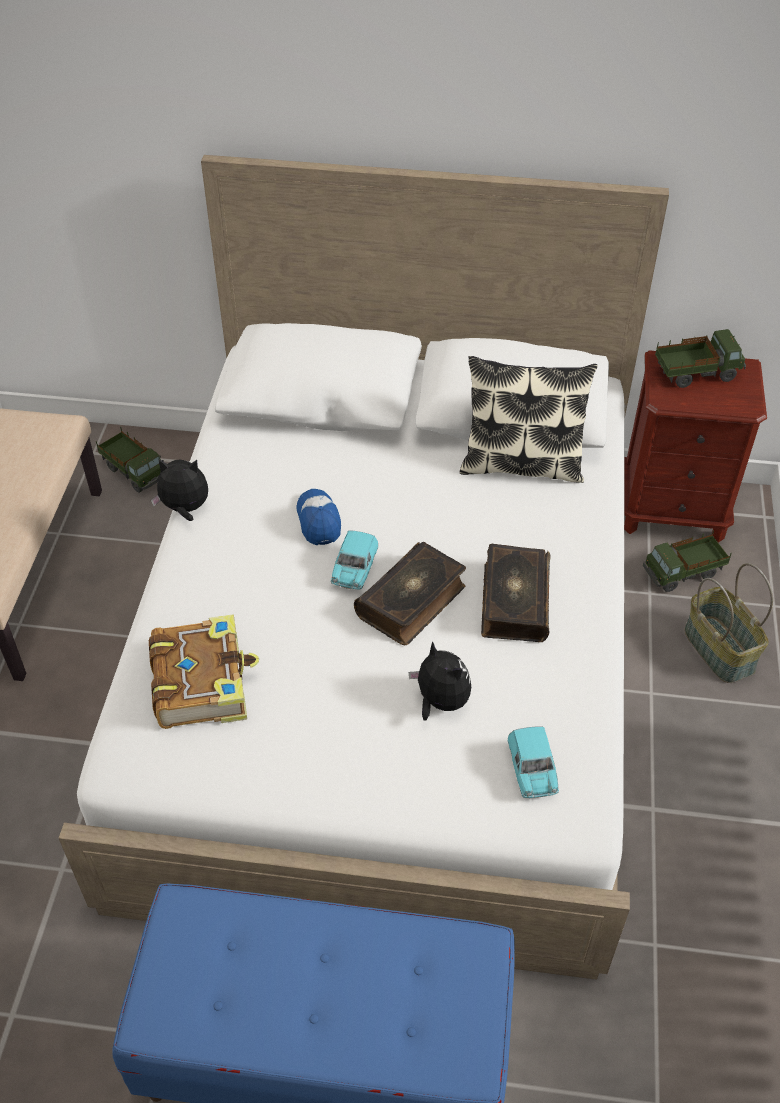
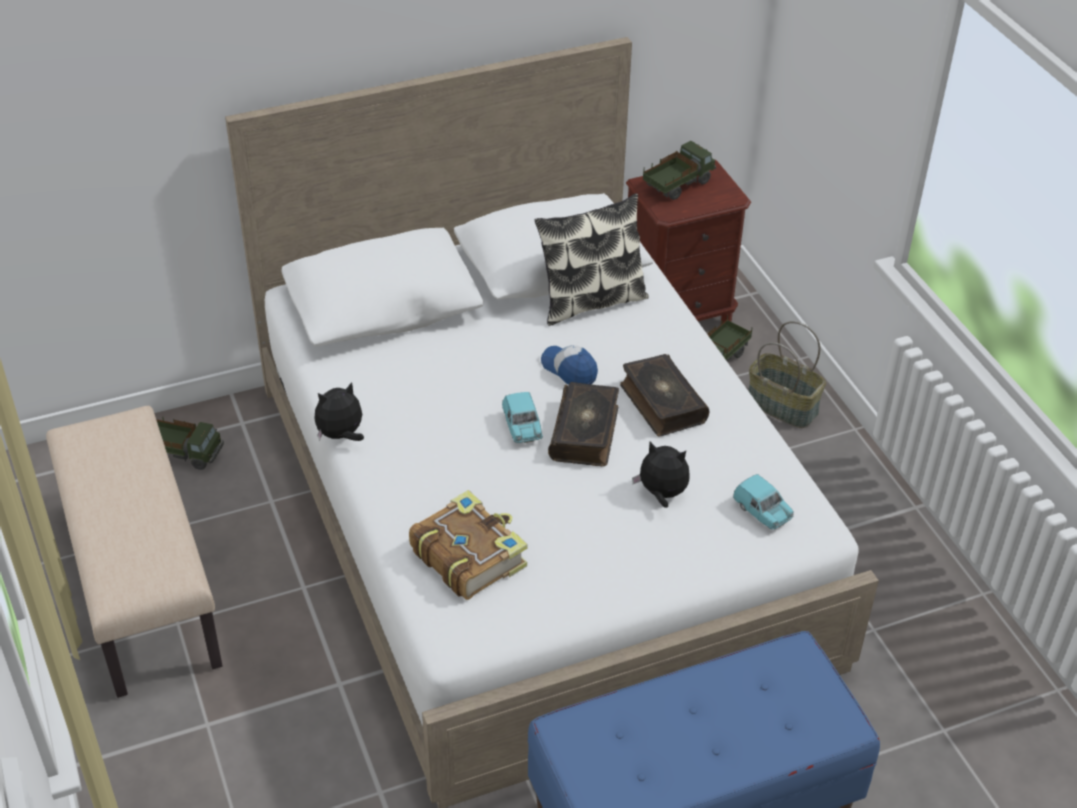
camera: 30 degrees left, 5 degrees down
(319, 521) = (463, 402): cap -> cap (569, 370)

